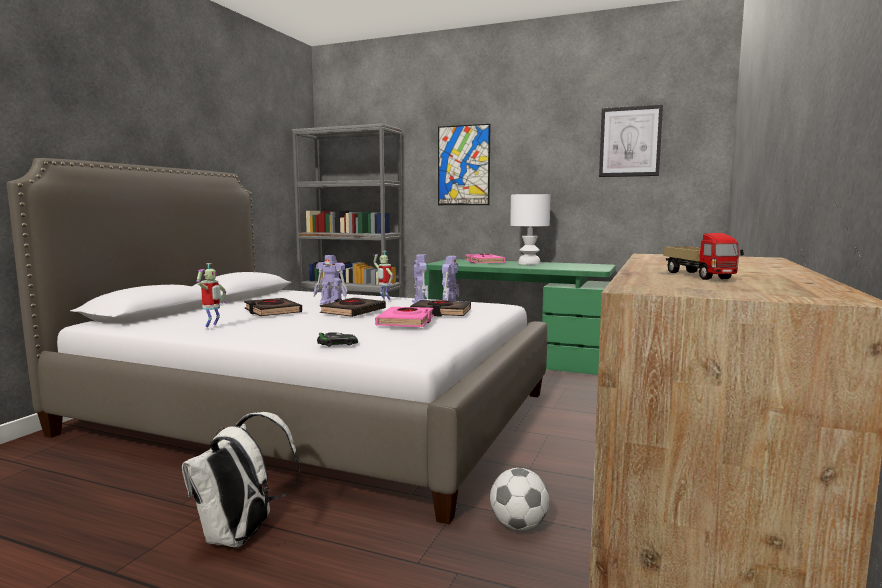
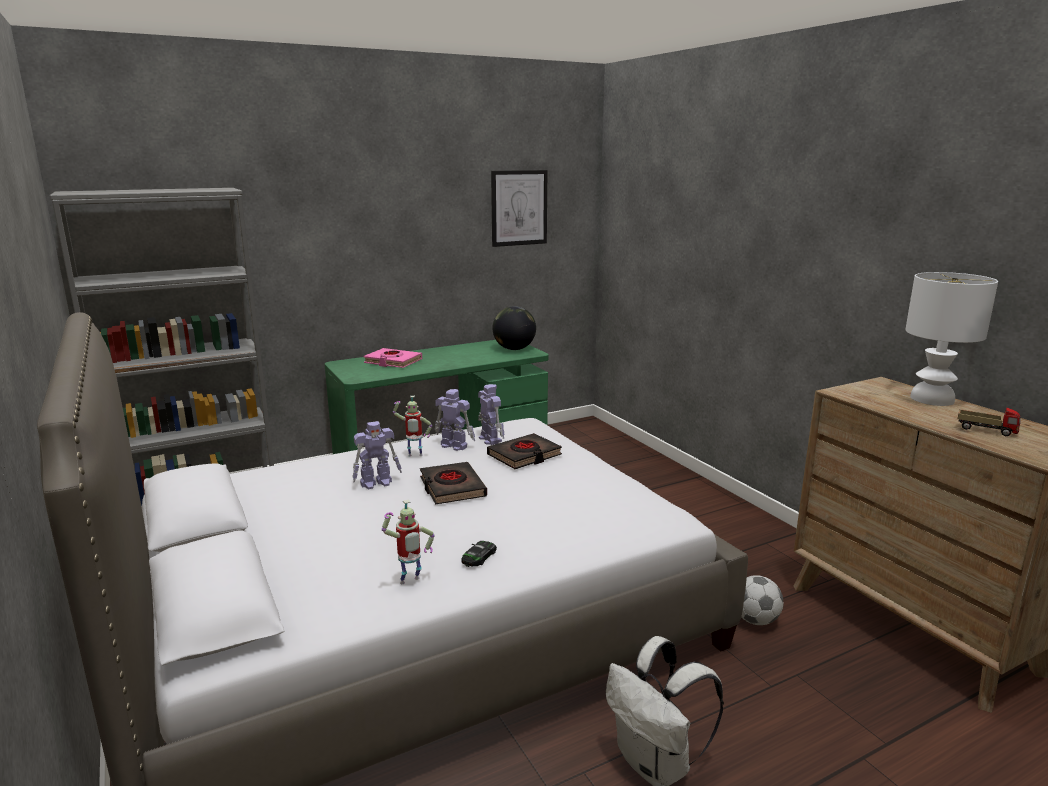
camera: 50 degrees left, 10 degrees up
(212, 328) = (410, 582): toy robot -> toy robot turned 90 degrees clockwise
(272, 311) = (370, 525): black book -> none
(337, 344) = (602, 539): toy car -> toy car (479, 557)
(406, 322) = (553, 483): pink book -> none
(463, 165) = (332, 238): picture -> none
(529, 263) = (444, 354): white table lamp -> white table lamp (933, 399)
(590, 267) = (514, 349): none -> globe

